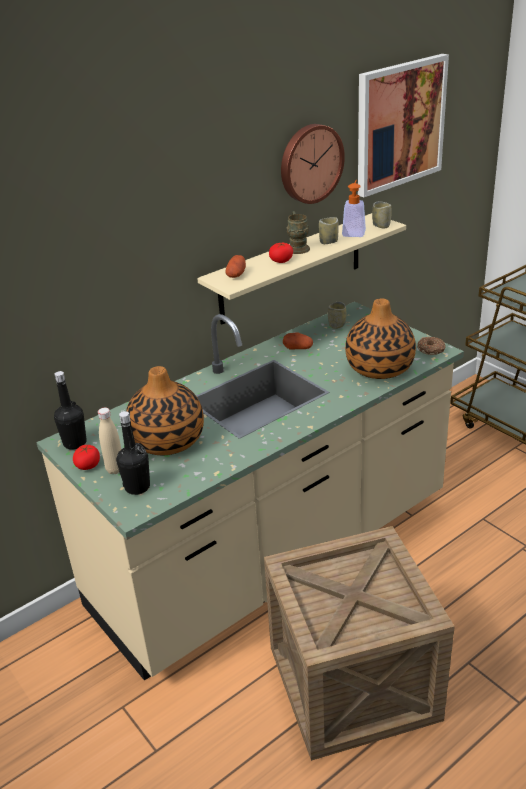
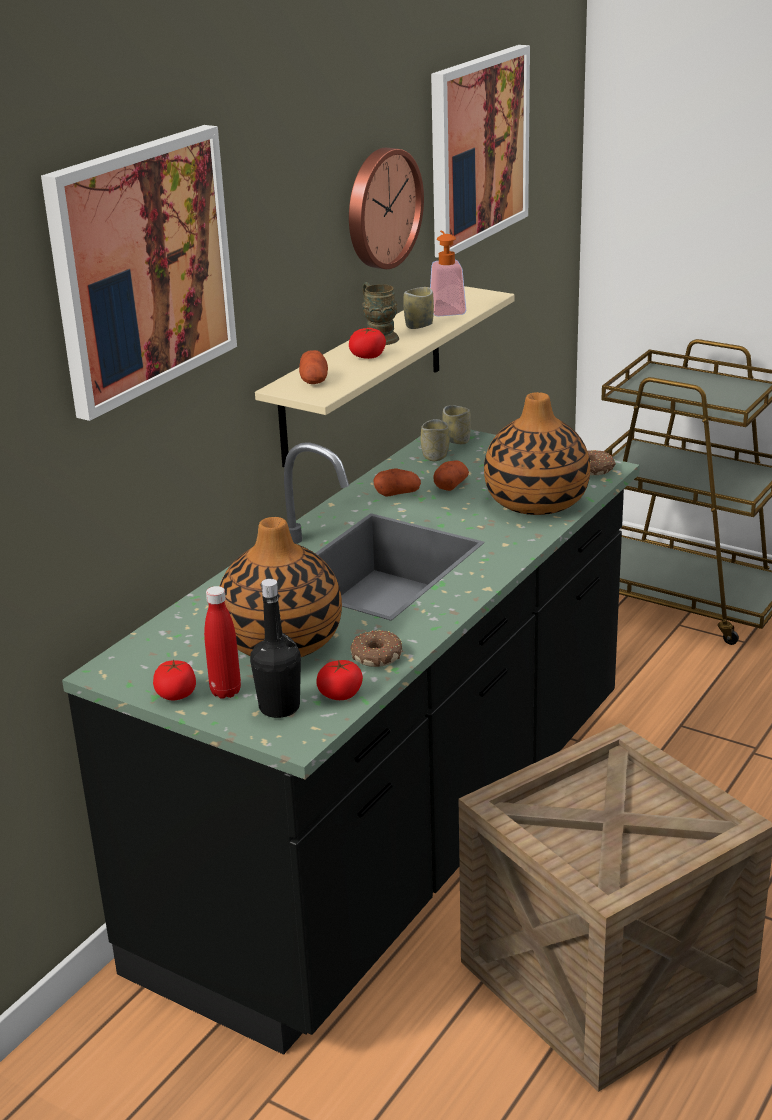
camera: 20 degrees left, 5 degrees down
(75, 443) = (131, 669): black bottle -> none
(101, 200) = (141, 268): none -> picture
(115, 469) = (225, 691): beige bottle -> red bottle
(177, 485) = (340, 693): none -> tomato
(214, 462) = (376, 655): none -> donut
(273, 554) = (397, 834): beige counter -> black counter
(333, 347) = (451, 485): none -> potato
(381, 226) = (479, 298): cup -> cup (456, 440)

